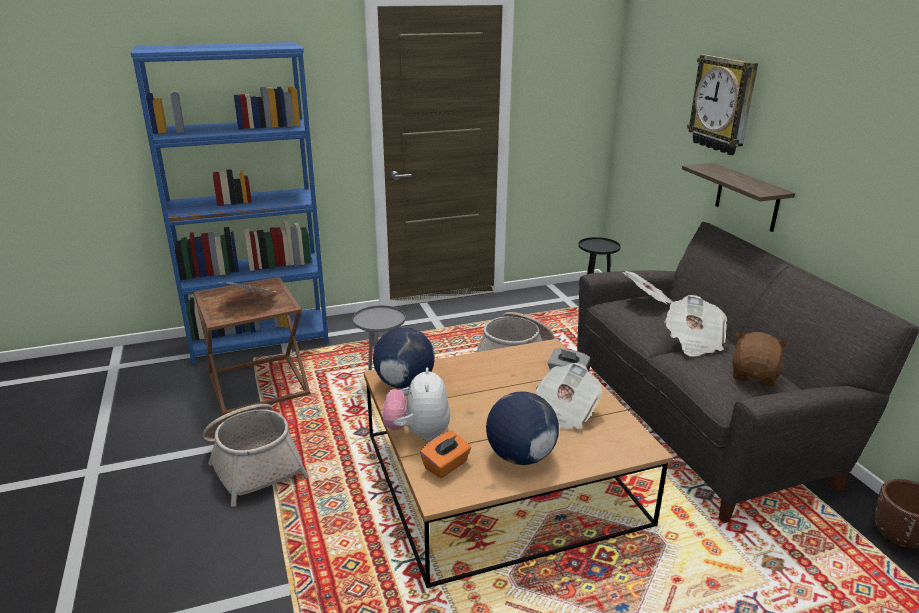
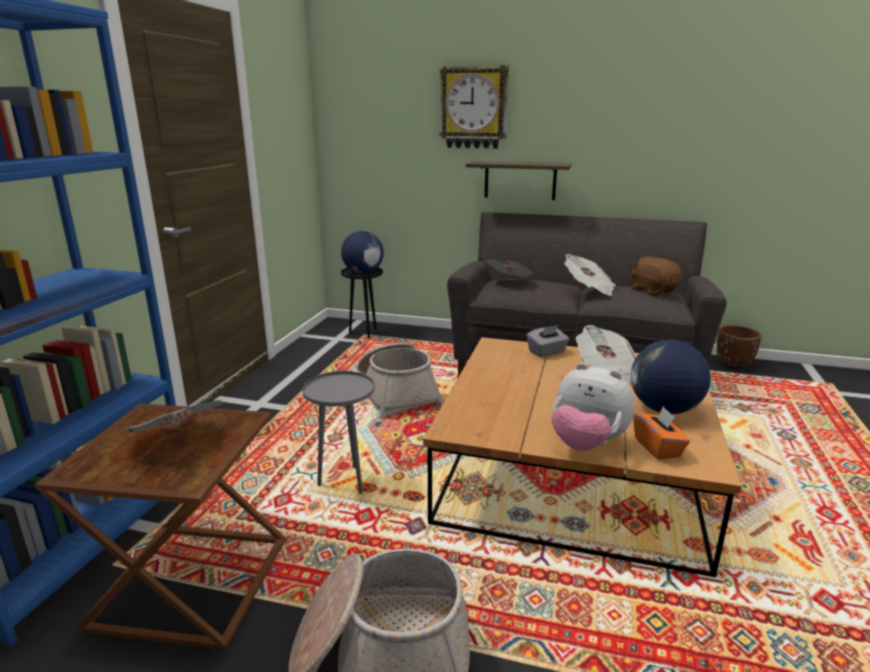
camera: 55 degrees left, 5 degrees down
(404, 383) = (480, 423): globe -> globe (363, 272)

